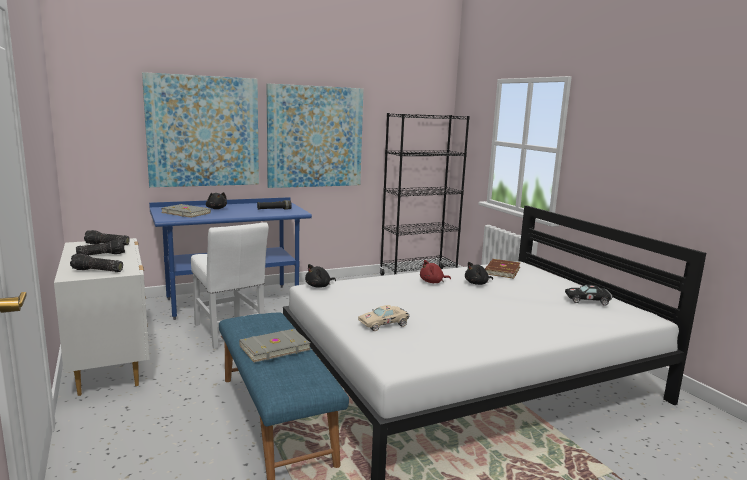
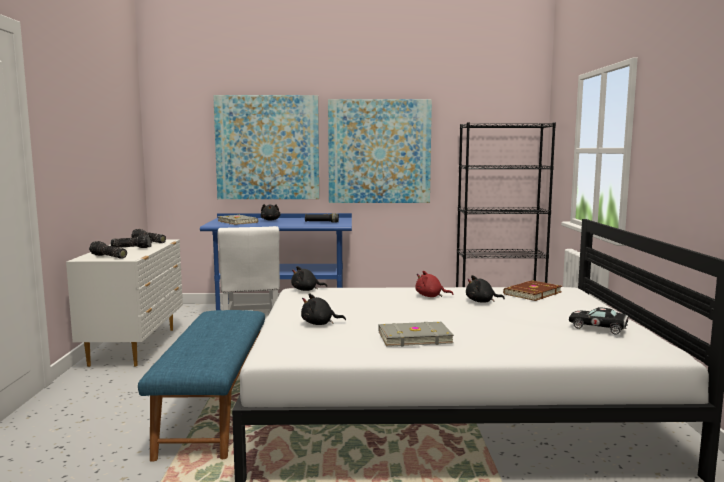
camera: 25 degrees right, 5 degrees down
(273, 347) = (209, 334): grey book -> grey book (414, 337)
(385, 324) = (319, 324): beige toy car -> black plush toy

